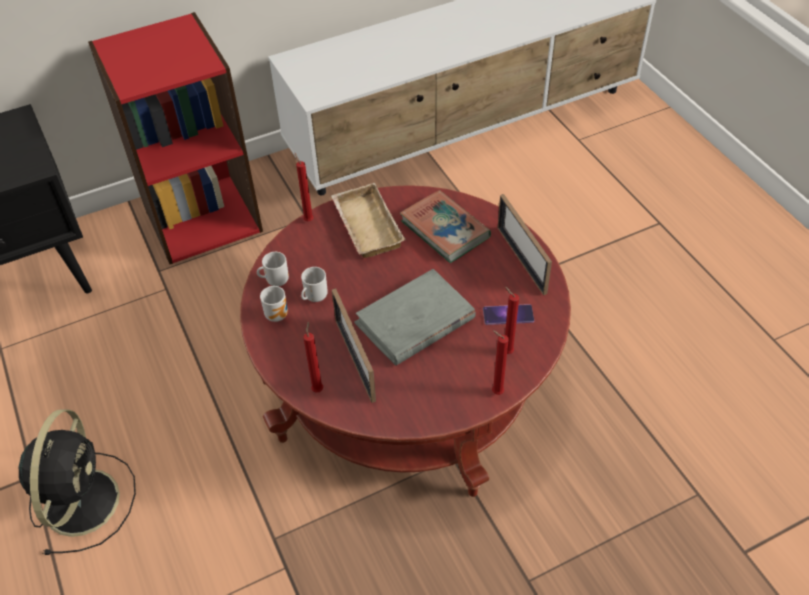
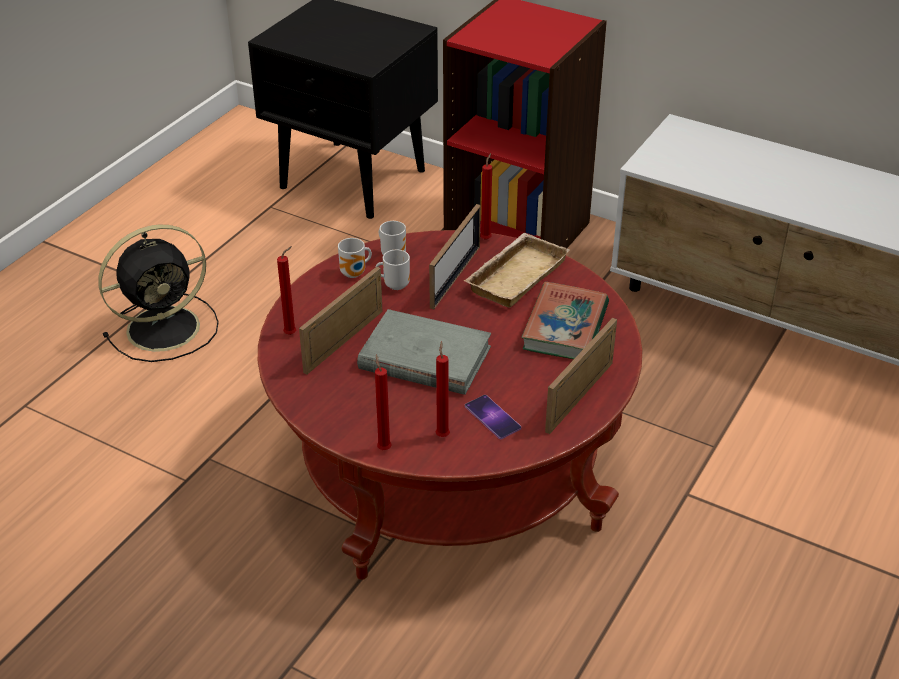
camera: 55 degrees right, 10 degrees down
(336, 258) = (455, 276): none -> picture frame

